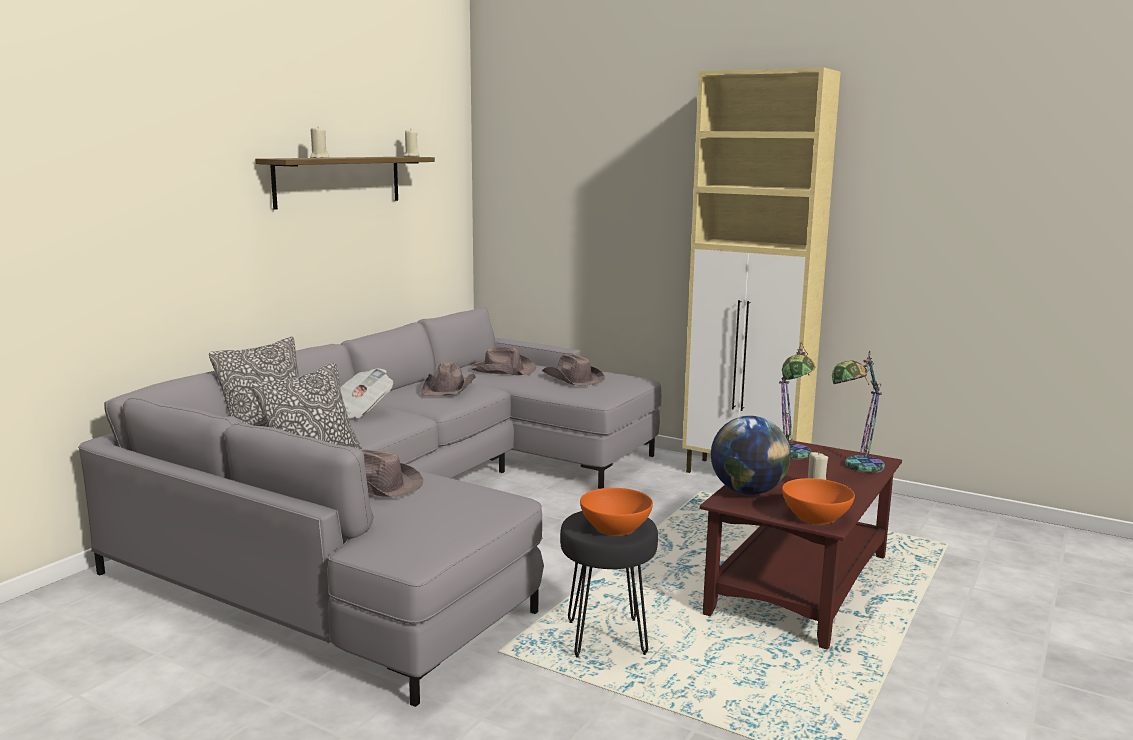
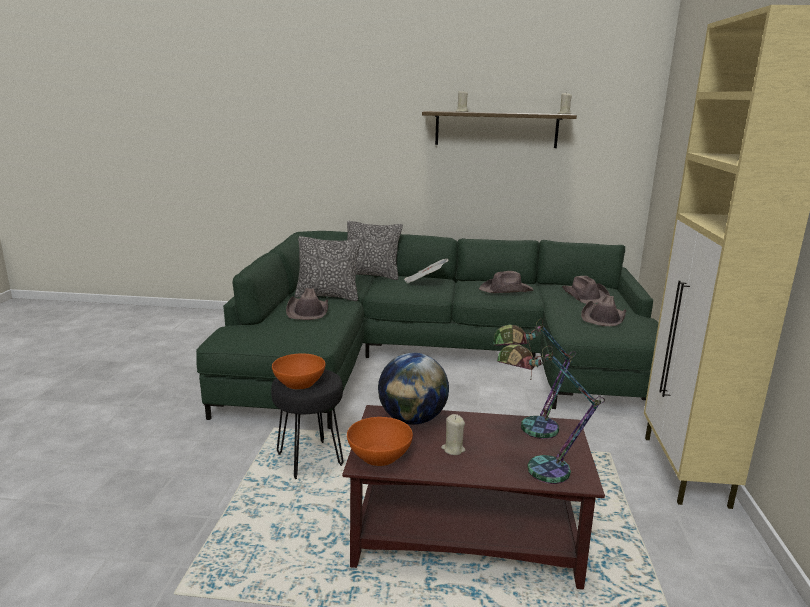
camera: 65 degrees right, 5 degrees up
(412, 512) = (433, 358): grey sofa -> green sofa

